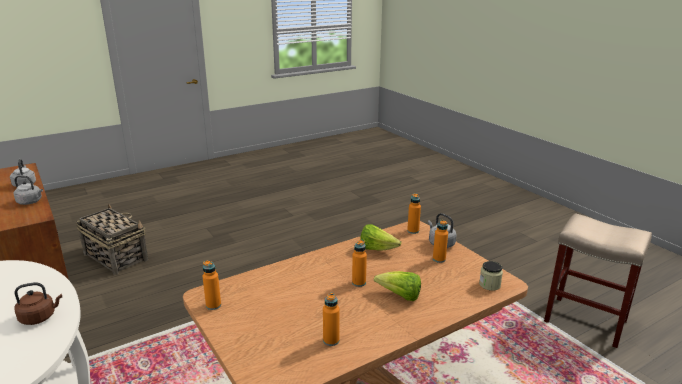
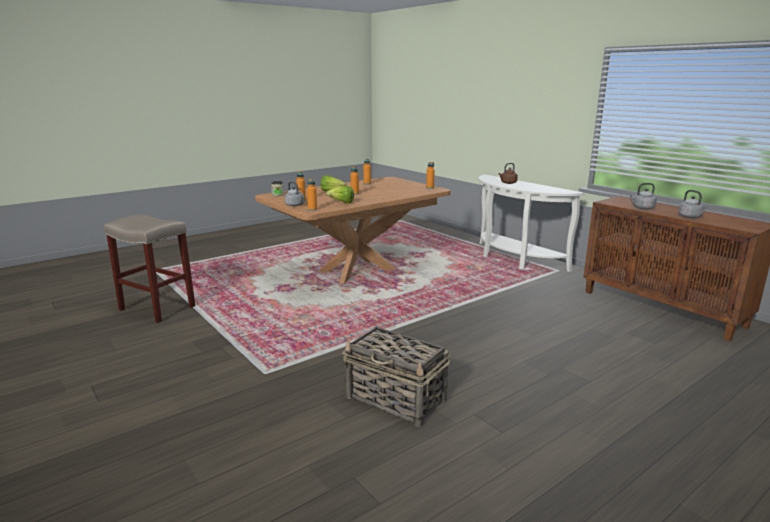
camera: 175 degrees right, 5 degrees down
(115, 257) = (643, 337): basket -> basket (396, 399)

